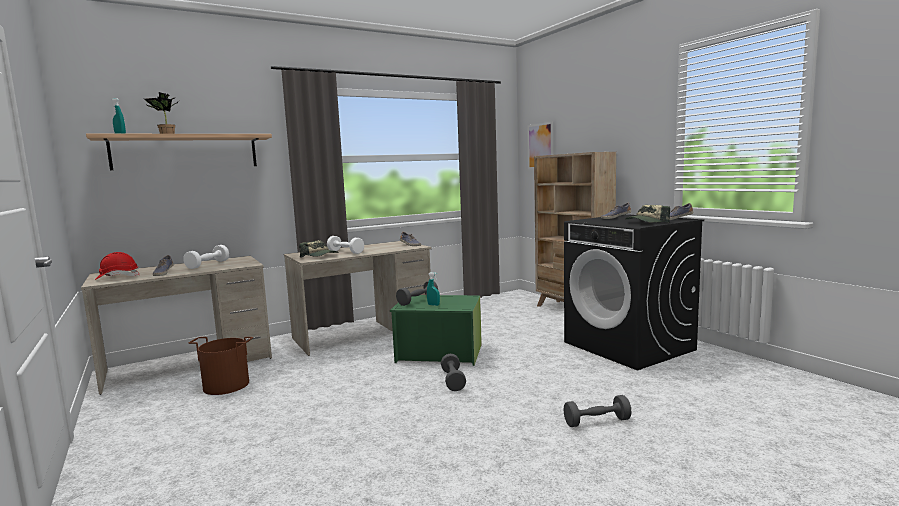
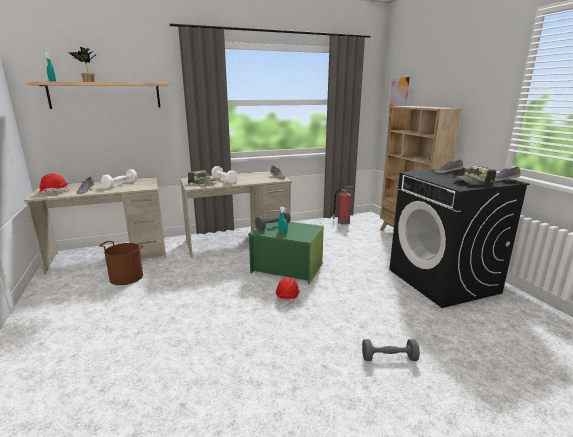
camera: 10 degrees right, 10 degrees up
(453, 380) = (287, 296): grey dumbbell -> red hard hat
(489, 302) = (343, 222): none -> fire extinguisher

